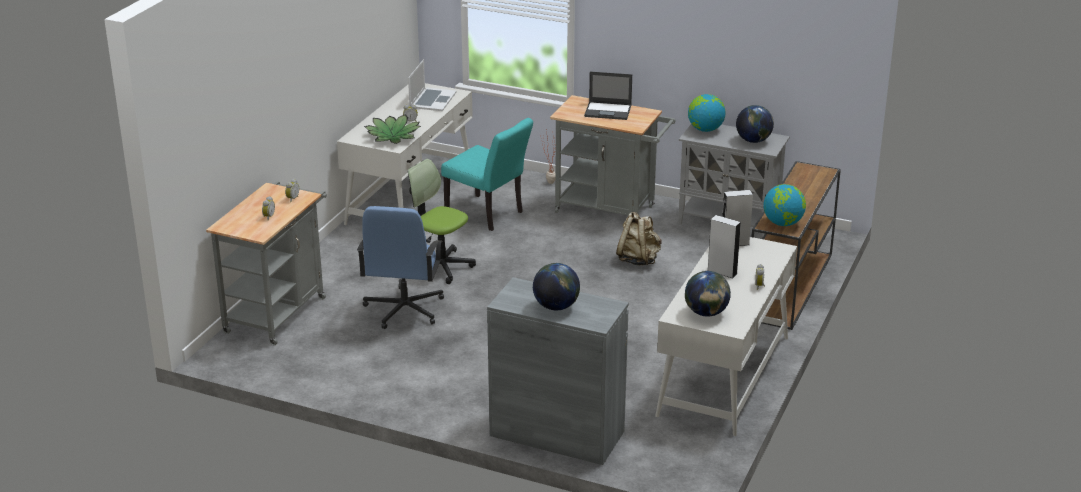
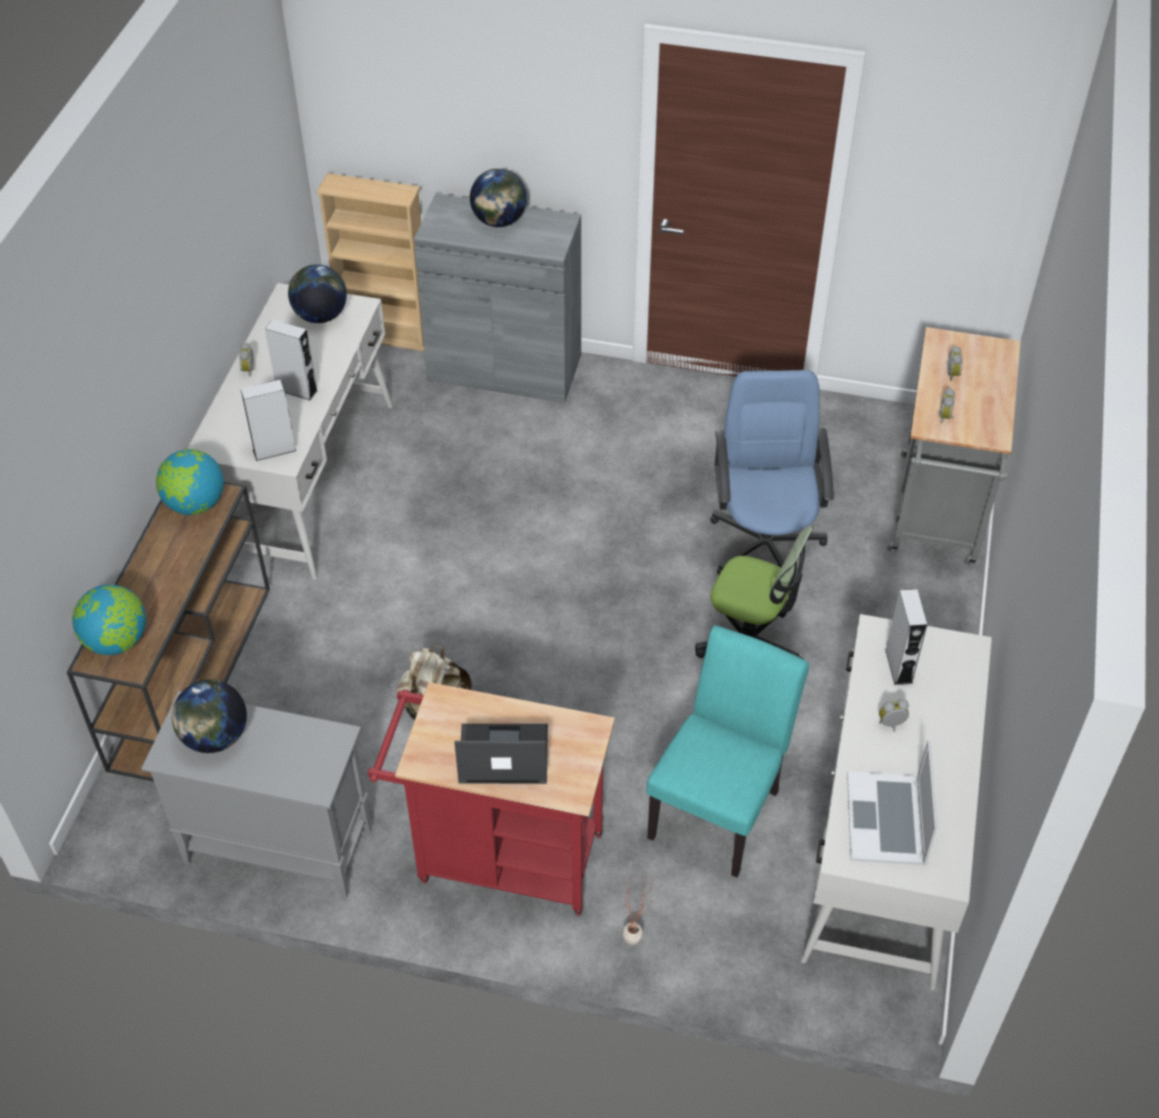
camera: 170 degrees right, 20 degrees up
(393, 136) = (898, 666): potted plant -> grey speaker
(488, 215) = (719, 806): turquoise chair -> turquoise chair turned 90 degrees clockwise
(611, 210) = (499, 856): grey cart -> red cart
(658, 471) = (385, 334): none -> beige bookcase
(705, 129) = (307, 767): globe -> globe (117, 641)

